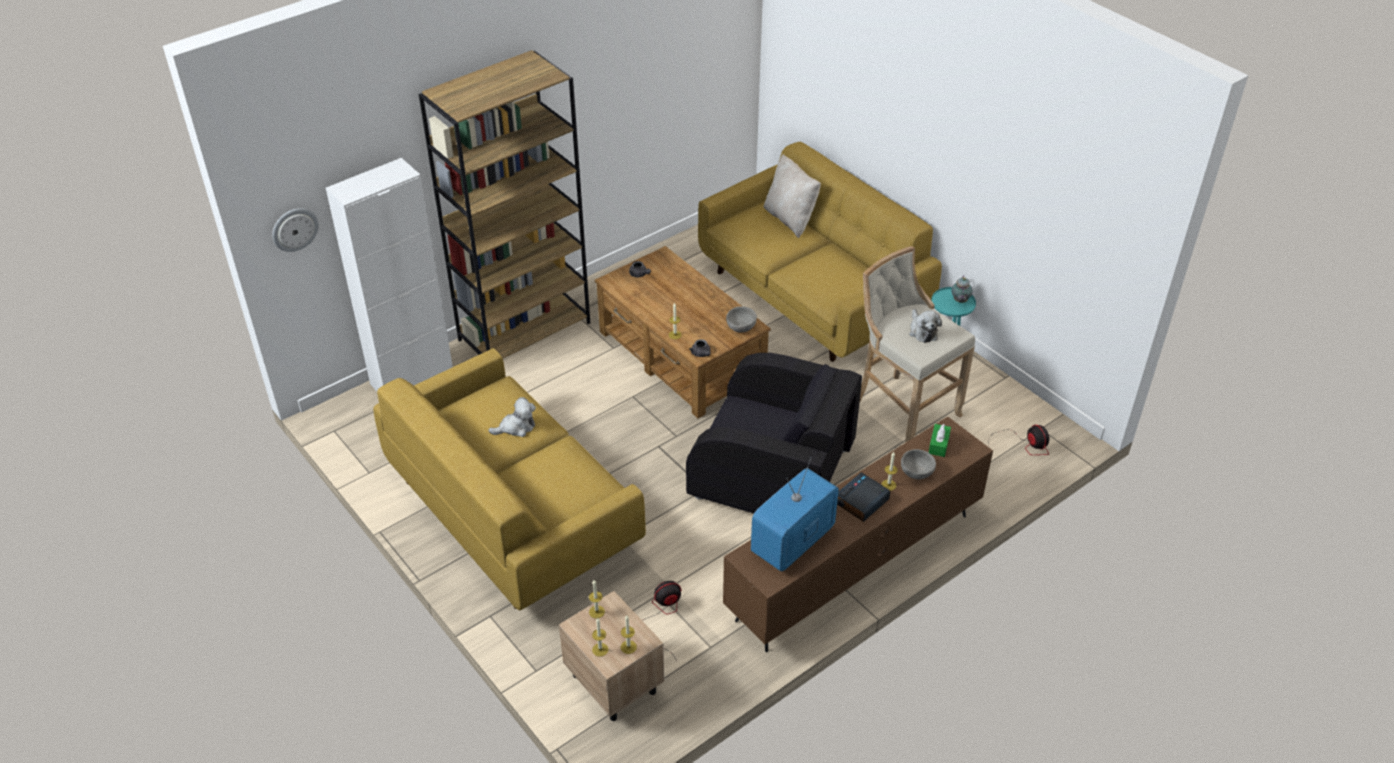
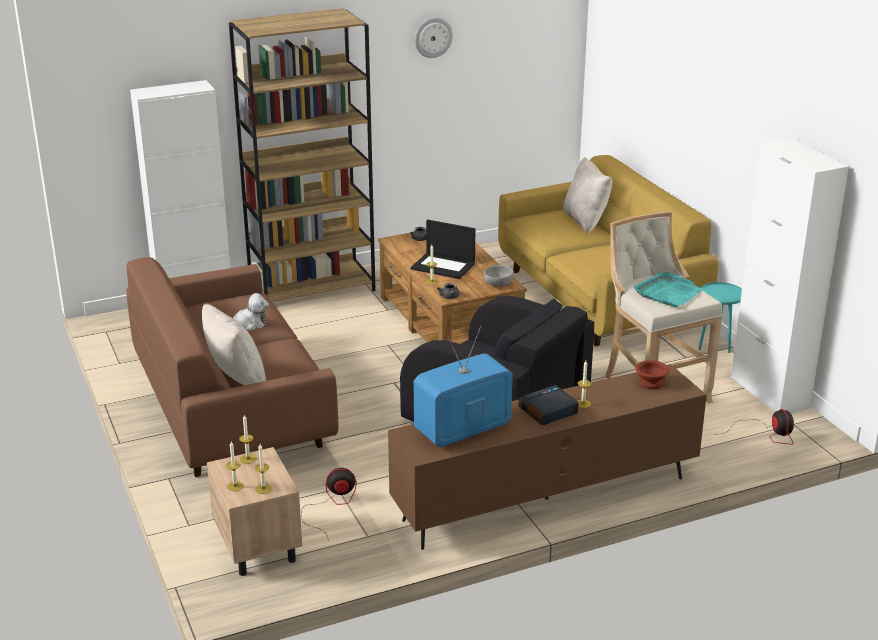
camera: 15 degrees right, 15 degrees down
(294, 229) = (98, 124): wall clock -> wall clock (433, 37)
(513, 512) = (232, 408): yellow sofa -> brown sofa
(537, 507) = (236, 379): none -> beige pillow
(678, 310) = (444, 266): none -> laptop
(916, 472) = (616, 398): grey bowl -> none
(922, 331) = (668, 293): plush toy -> turquoise tray
(938, 445) = (650, 382): green tissue box -> brown bowl
(960, 301) = (728, 293): teapot -> none
(1008, 393) = (769, 392): none -> white cabinet

